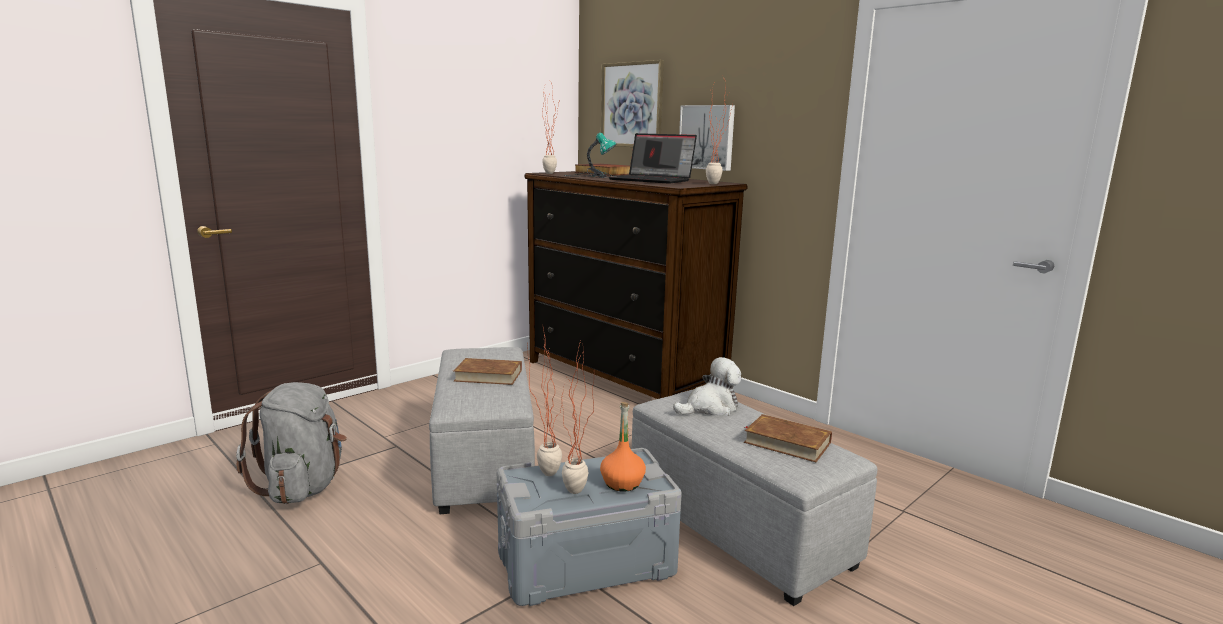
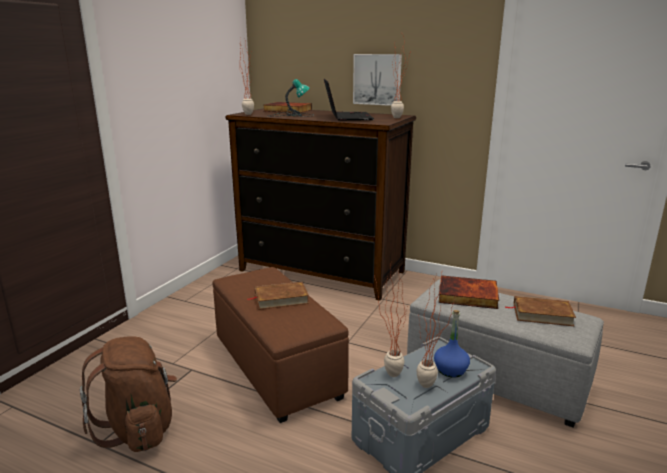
camera: 20 degrees left, 5 degrees up
(303, 486) = (139, 428): grey backpack -> brown backpack
(484, 462) = (277, 368): grey ottoman -> brown ottoman
(622, 483) = (450, 370): orange bottle -> blue bottle
(632, 105) = (304, 53): picture -> none
(653, 180) = (346, 117): laptop -> laptop turned 105 degrees counterclockwise
(710, 408) = (467, 296): plush toy -> book

